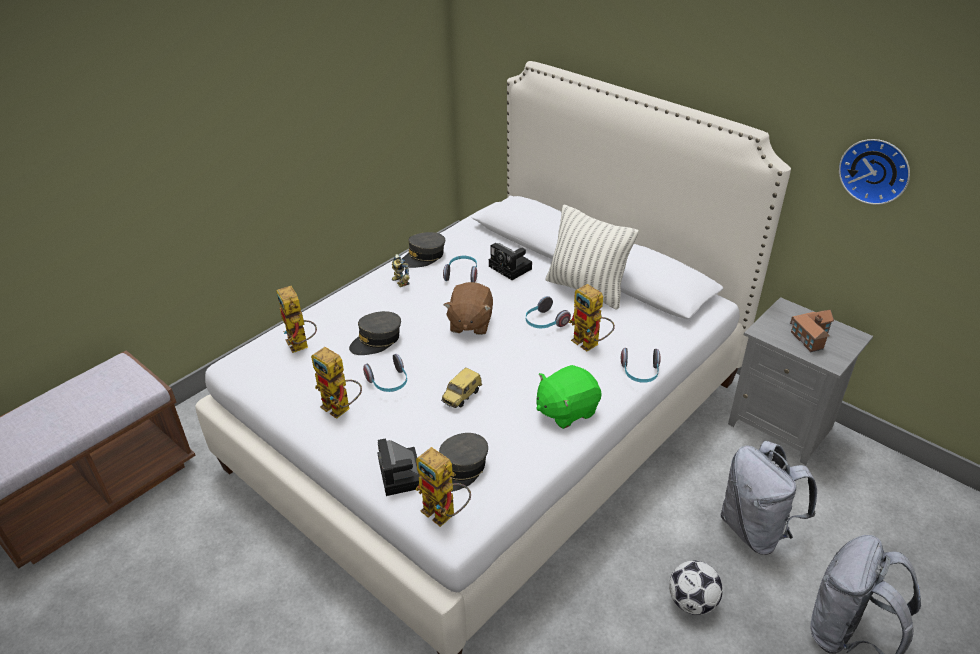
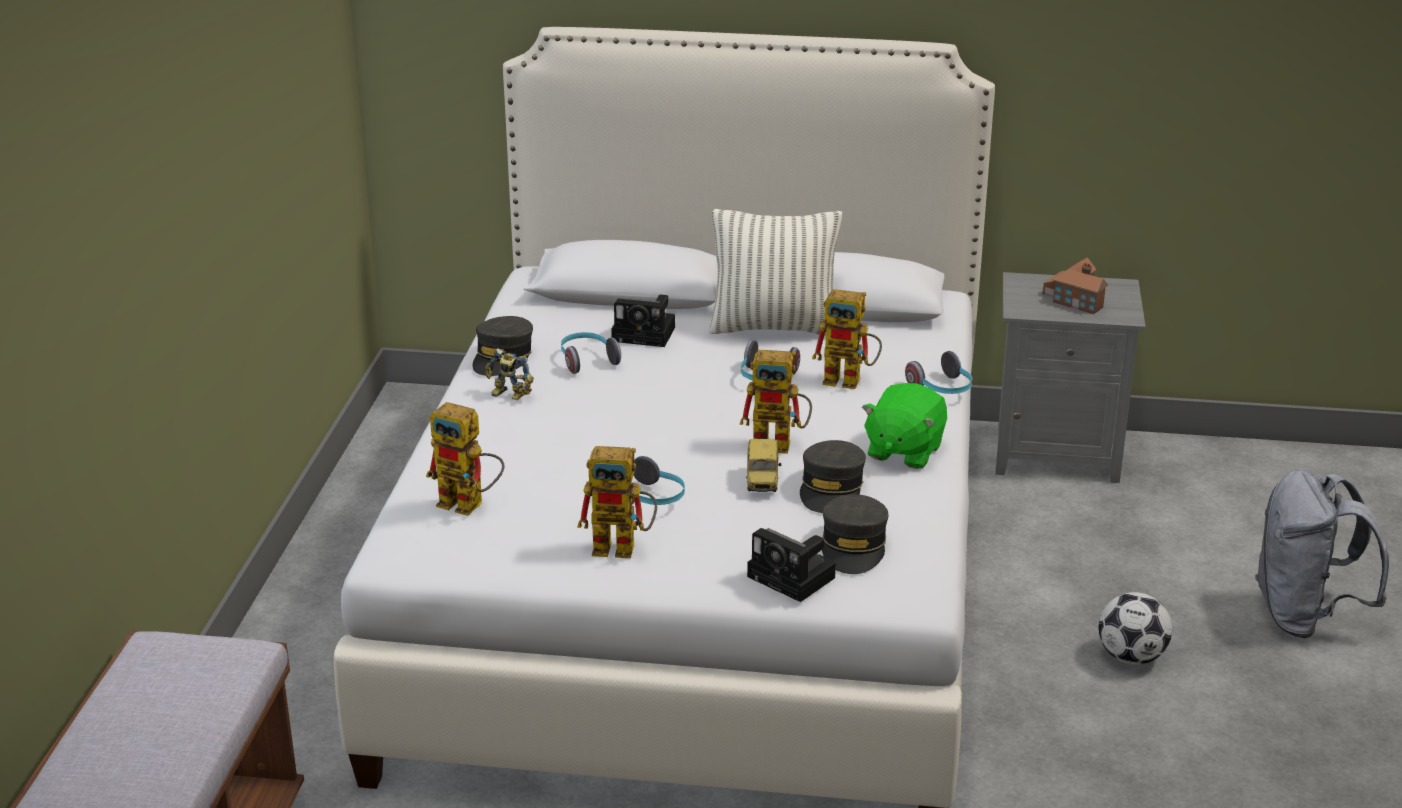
camera: 35 degrees left, 10 degrees down
(376, 340) = (572, 463): grey cap -> grey cap (831, 489)
(445, 514) = (891, 591): toy robot -> toy robot (781, 444)
(470, 323) = (672, 407): brown plush toy -> none
(755, 529) = (1128, 564): grey backpack -> none
(875, 170) = (1095, 59): wall clock -> none

